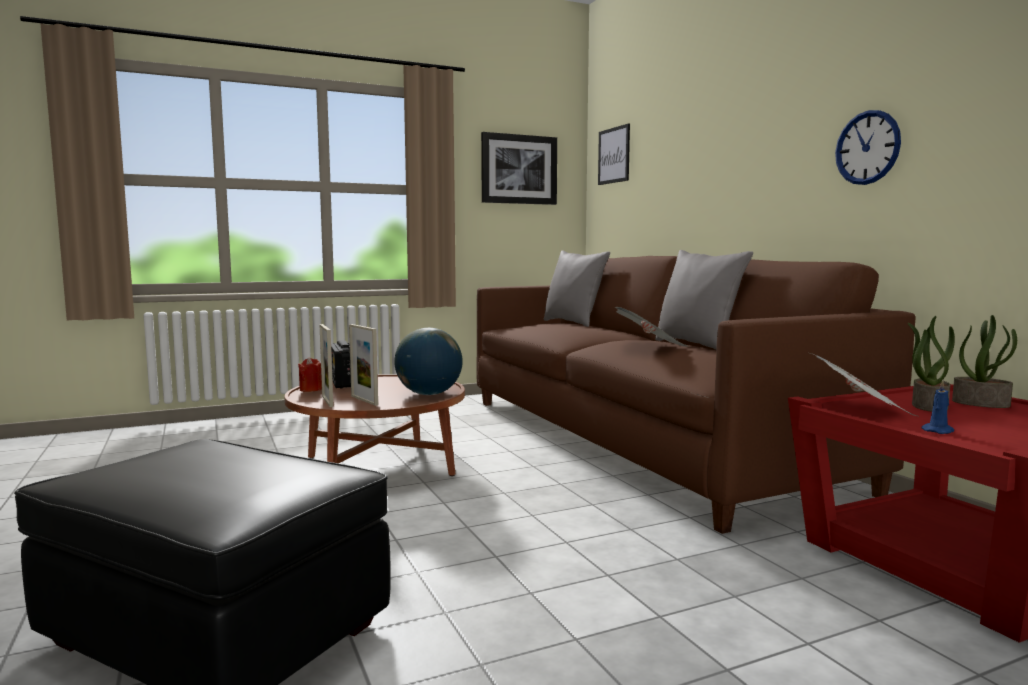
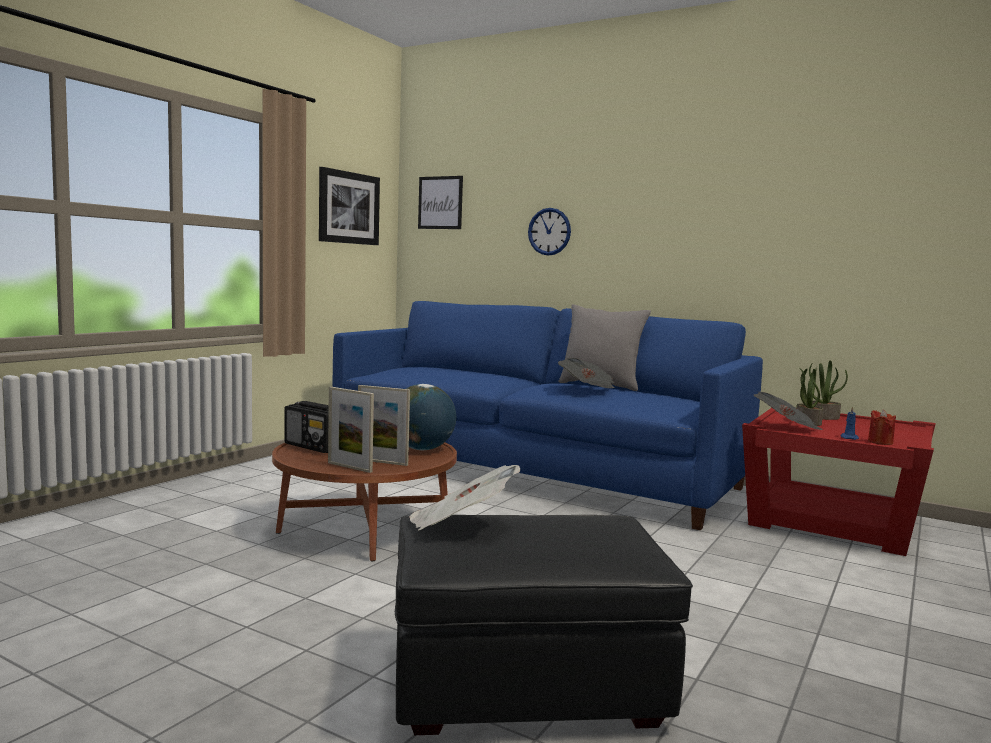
camera: 35 degrees left, 0 degrees up
(192, 451) = (460, 525): none -> newspaper
(311, 389) = (301, 457): red candle -> red candle (880, 442)
(573, 323) = (435, 367): grey pillow -> none
(638, 440) = (532, 471): brown sofa -> blue sofa
(867, 148) = (719, 236): wall clock -> wall clock (549, 231)

